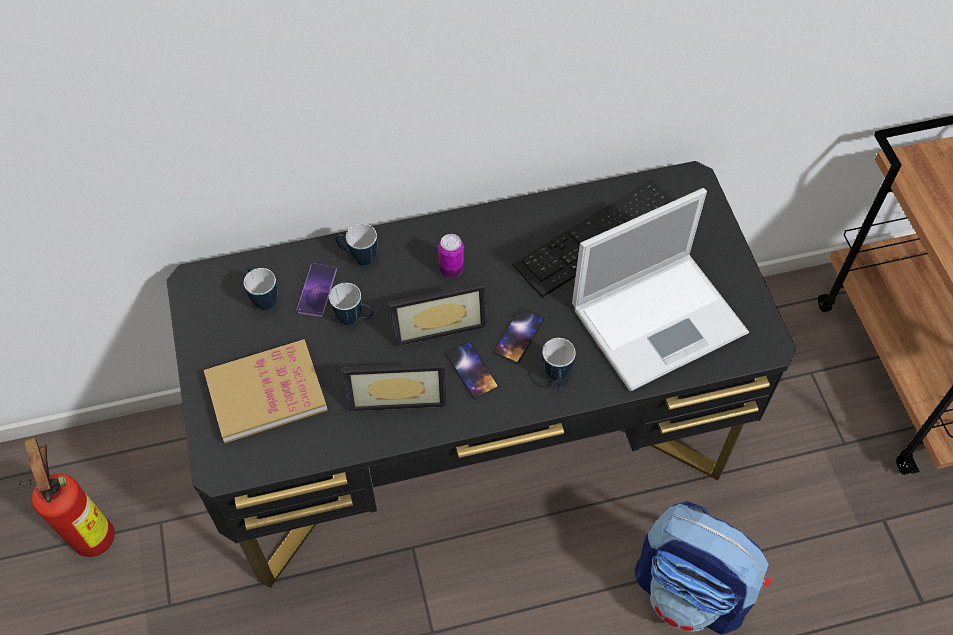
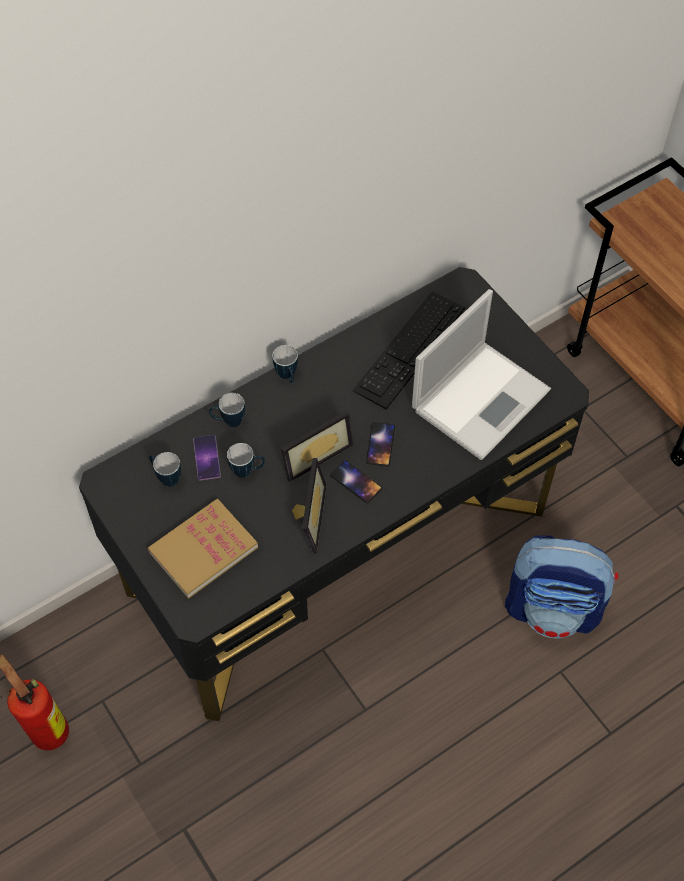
camera: 20 degrees left, 0 degrees up
(397, 393) = (306, 517): picture frame -> picture frame turned 60 degrees counterclockwise
(451, 269) = (306, 408): can -> none
(556, 378) = (422, 467): mug -> mug (287, 377)

